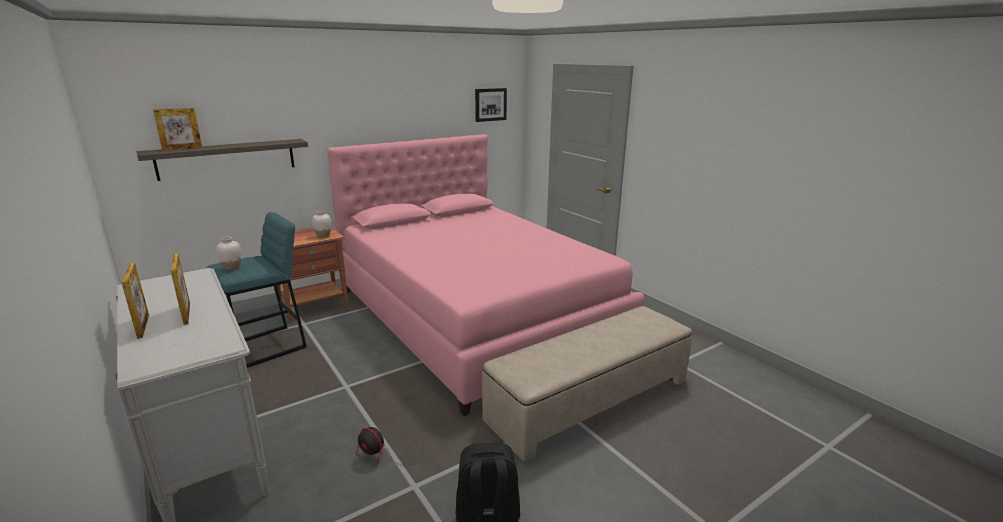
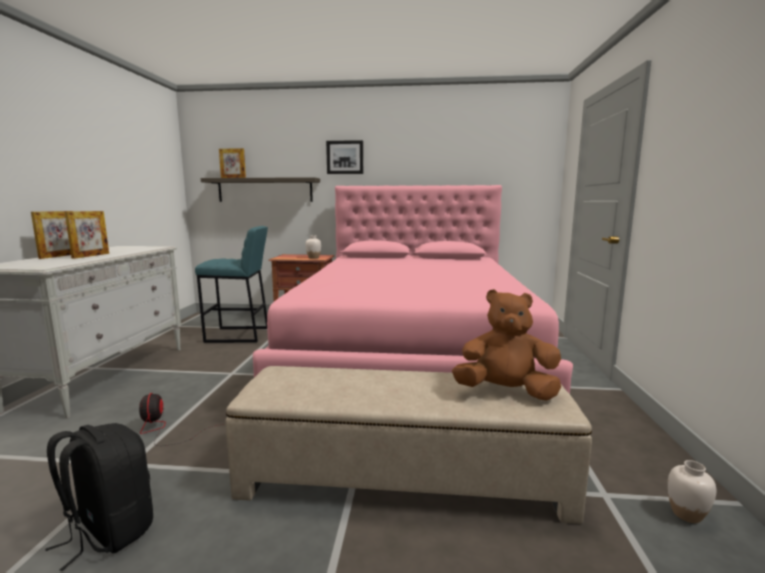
camera: 40 degrees right, 10 degrees down
(232, 267) = (216, 260): white vase -> white vase (686, 514)
(490, 104) = (514, 156): picture -> picture (345, 157)
(641, 325) = (505, 392): none -> brown plush toy

